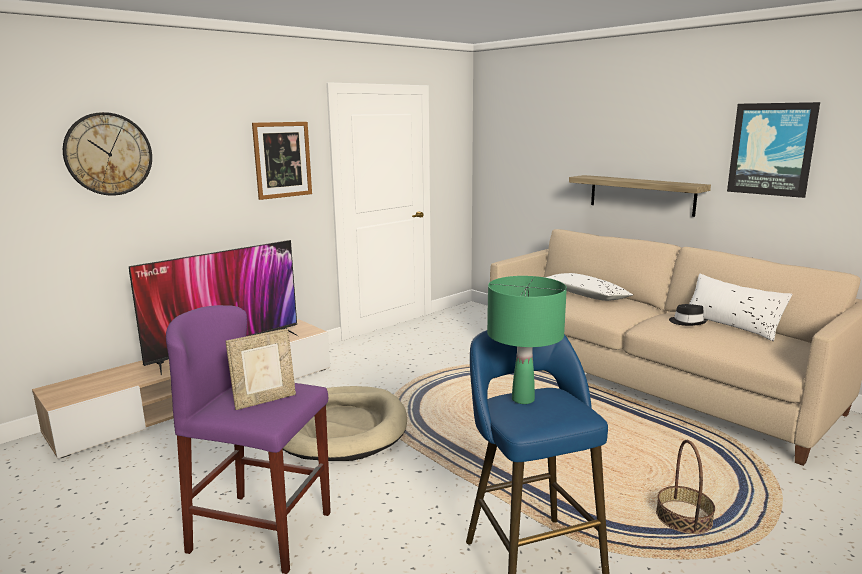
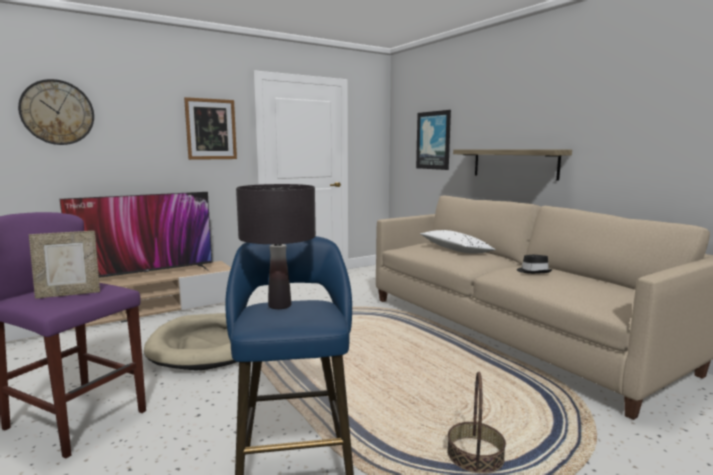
camera: 10 degrees right, 5 degrees down
(522, 399) = (279, 305): green table lamp -> black table lamp
(731, 325) = (578, 276): white pillow -> none
(771, 149) = (625, 111): picture -> picture (433, 140)

